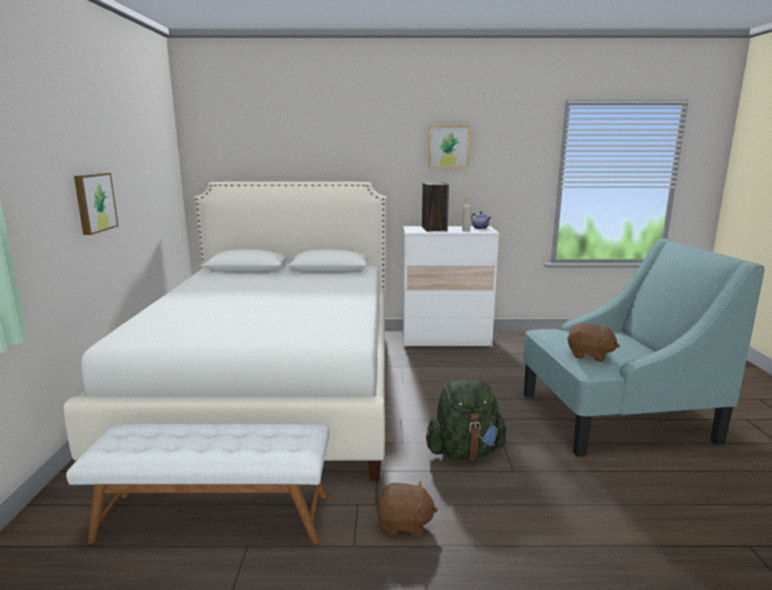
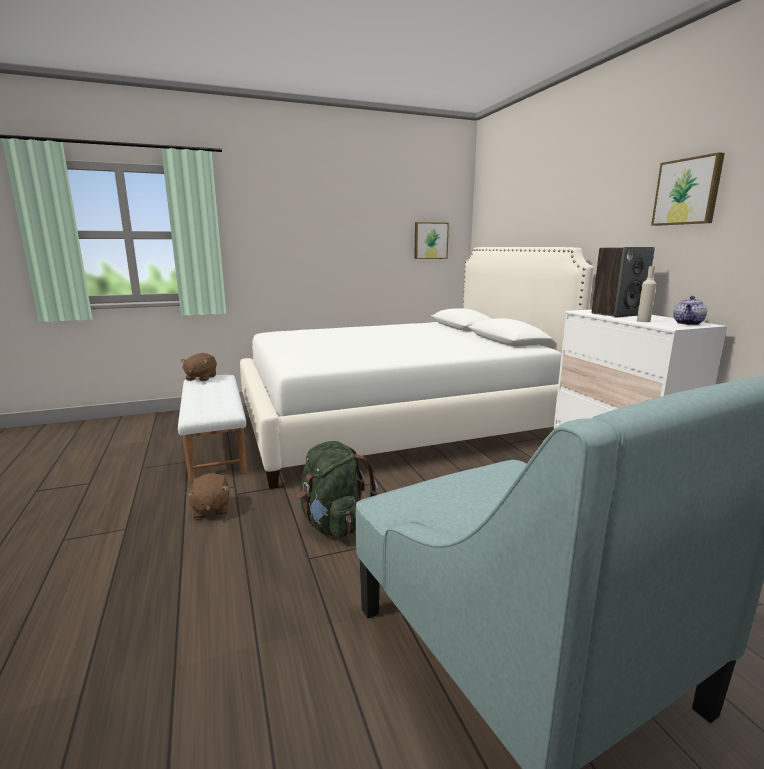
camera: 70 degrees right, 0 degrees up
(94, 202) = (327, 250): picture -> picture (430, 240)
(589, 355) = (430, 495): brown plush toy -> brown plush toy (201, 378)

